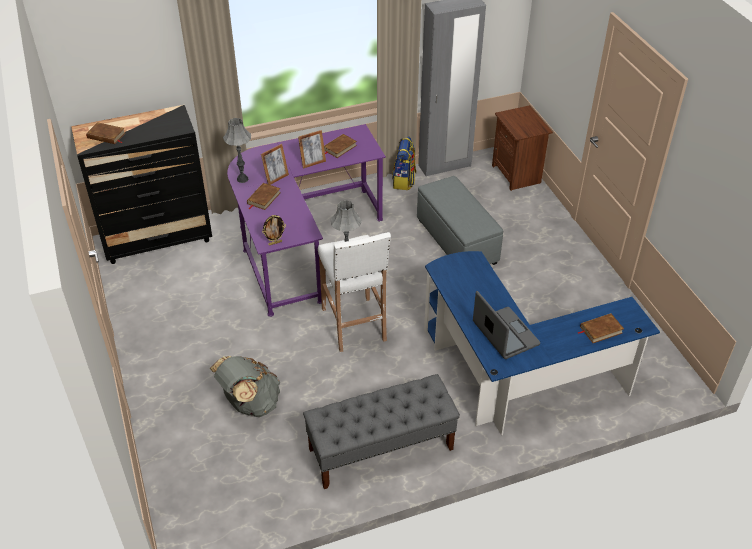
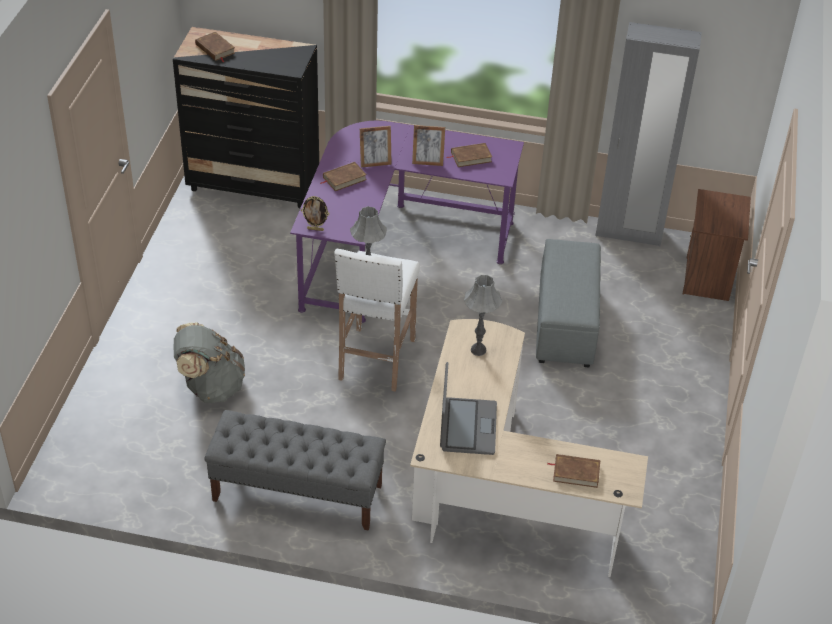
camera: 30 degrees right, 0 degrees up
(242, 179) = (340, 150): grey table lamp -> grey table lamp (478, 350)
(404, 181) = (565, 230): backpack -> none
(513, 377) = (496, 493): blue desk -> beige desk

